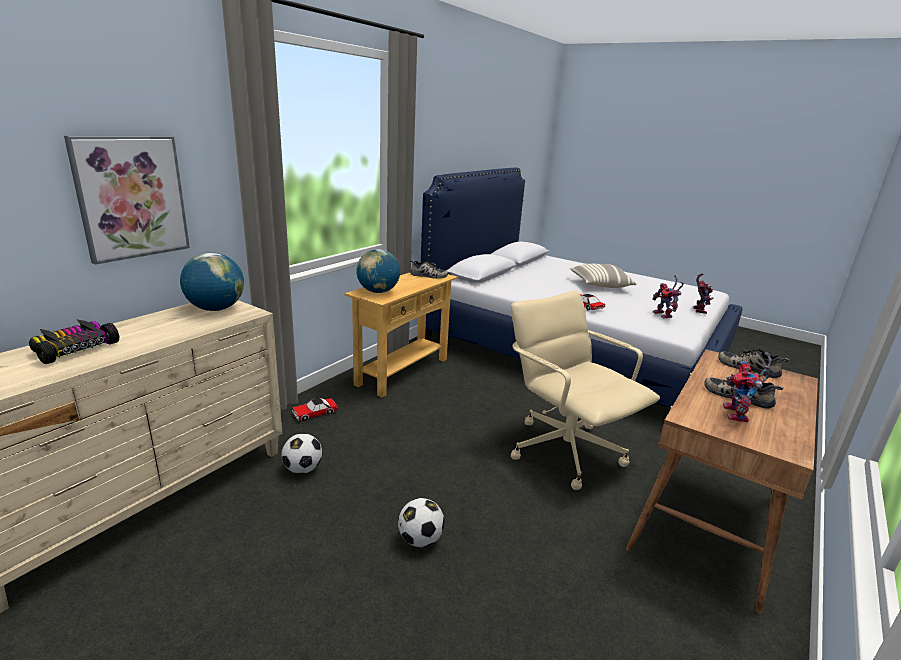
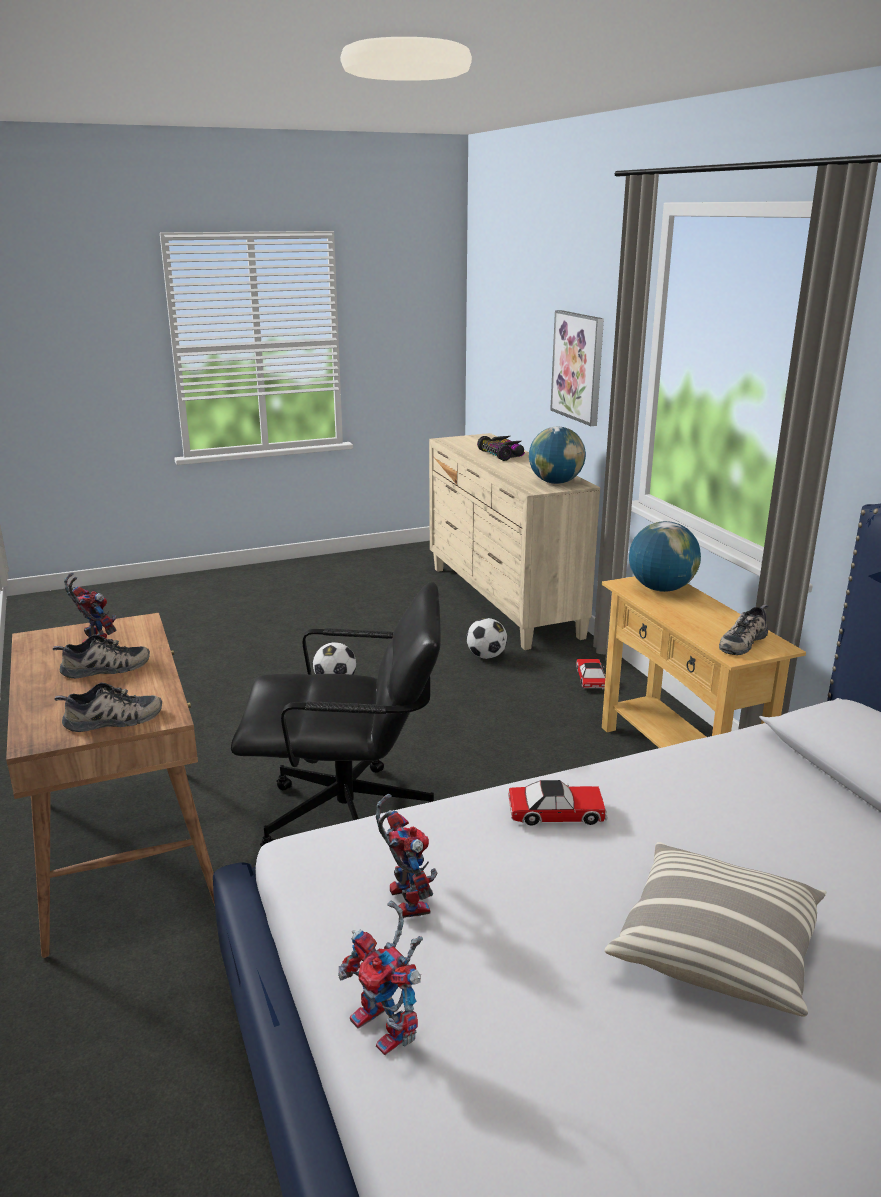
camera: 125 degrees right, 0 degrees up
(565, 450) = (349, 819): beige office chair -> black office chair
(664, 315) = (403, 898): toy robot -> toy robot turned 60 degrees clockwise

